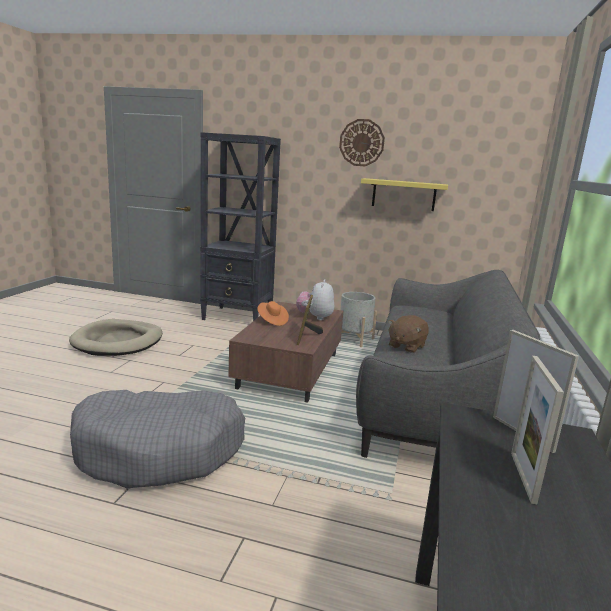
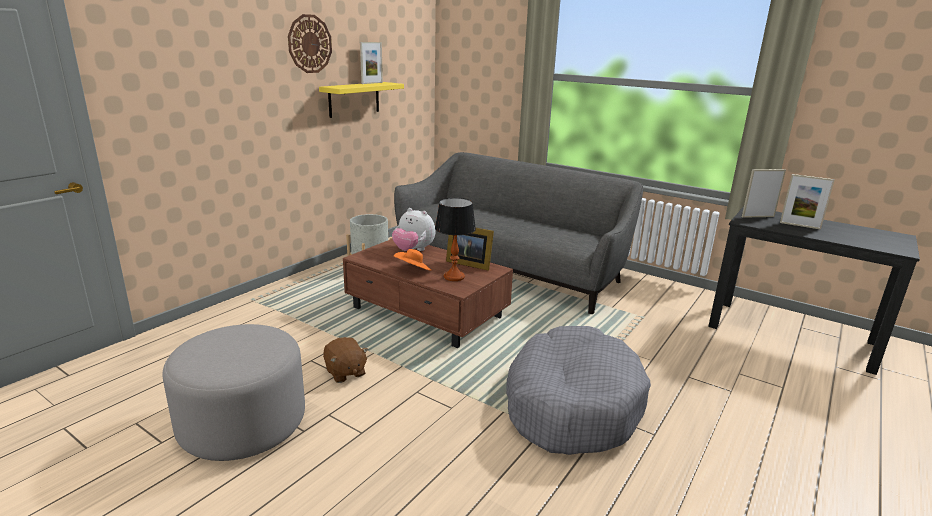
camera: 70 degrees left, 5 degrees up
(118, 341) = (243, 423): beige dog bed -> grey ottoman
(238, 317) = (233, 316): black bookcase -> none
(270, 334) = (454, 277): none -> table lamp
(406, 346) = (531, 230): brown plush toy -> brown plush toy (345, 372)
(423, 182) = (372, 83): none -> picture frame

